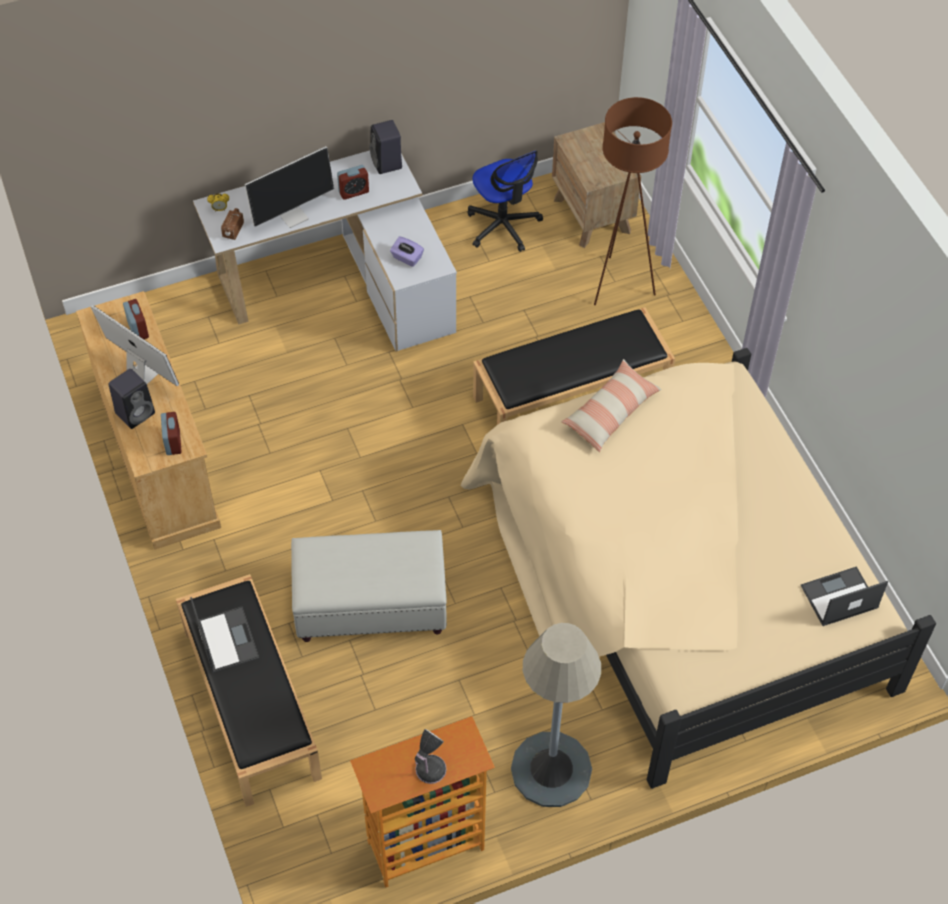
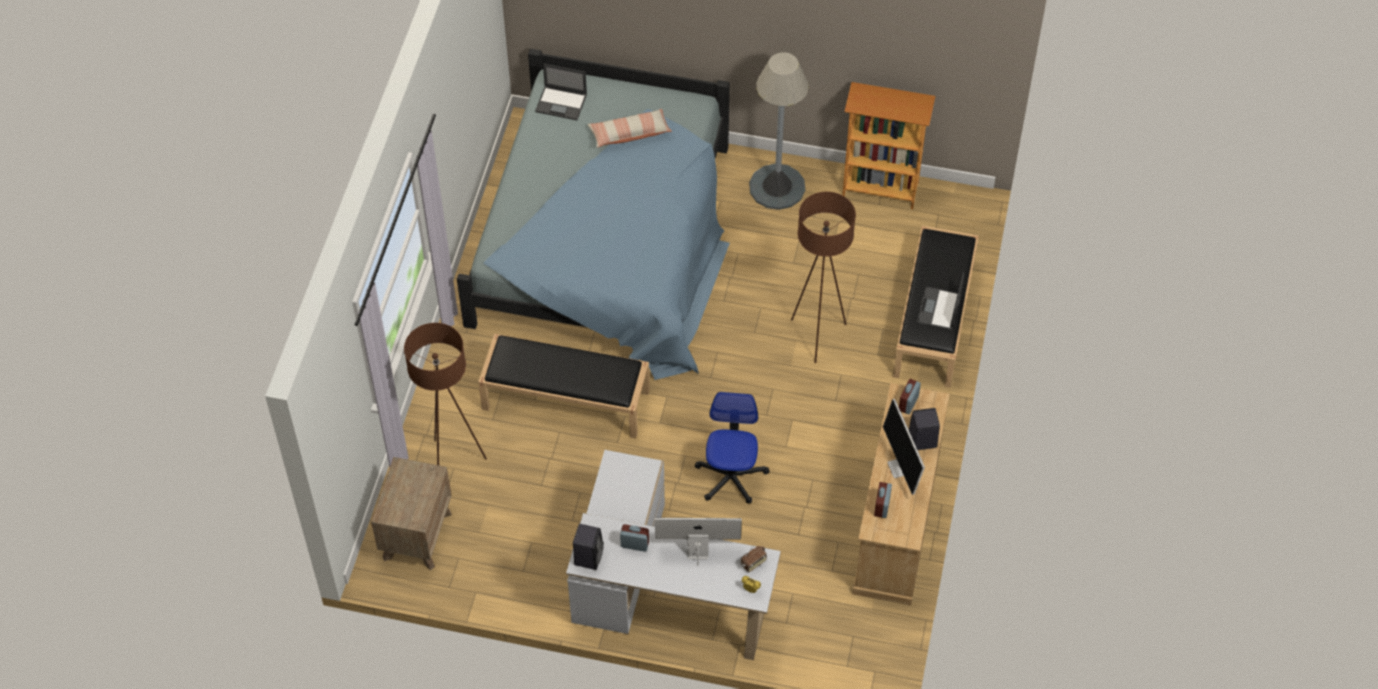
camera: 145 degrees left, 0 degrees up
(369, 606) = (817, 336): white ottoman -> brown floor lamp
(407, 258) = (632, 481): purple tissue box -> none
(429, 771) = (888, 98): table lamp -> none
(503, 226) = (493, 567): office chair -> office chair (731, 477)
(610, 412) = (594, 276): pillow -> pillow (629, 134)
(678, 580) = (607, 243): beige bed -> blue bed

